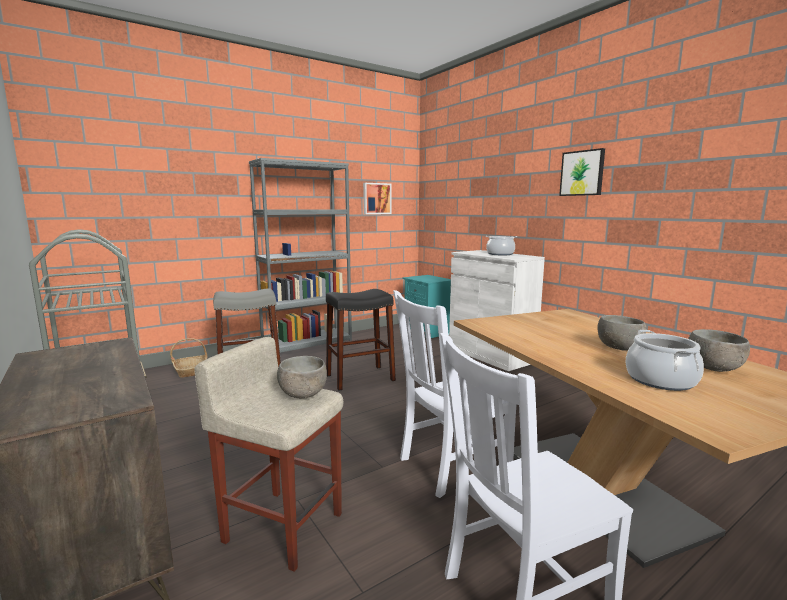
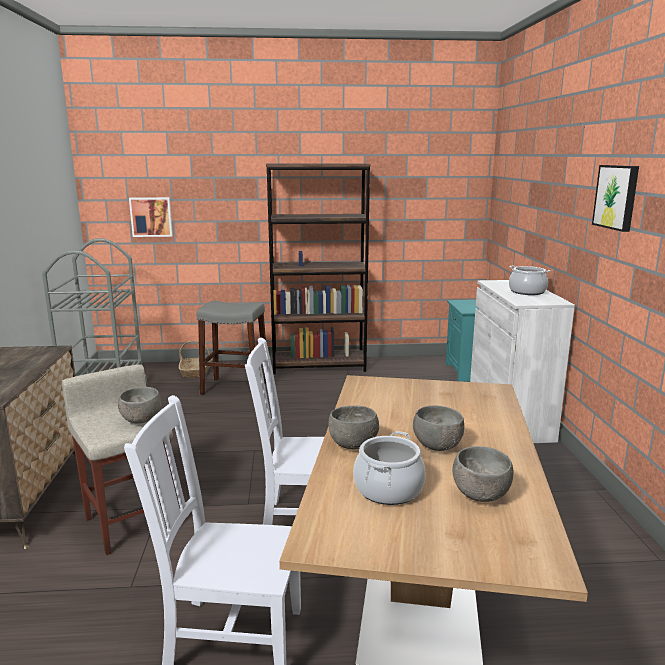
camera: 30 degrees right, 5 degrees up
(307, 346) = (319, 366): grey bookcase -> brown bookcase
(360, 377) = (329, 412): black stool -> none
(376, 198) = (425, 199): picture -> picture (151, 216)
(568, 359) = (353, 445): none -> grey bowl

